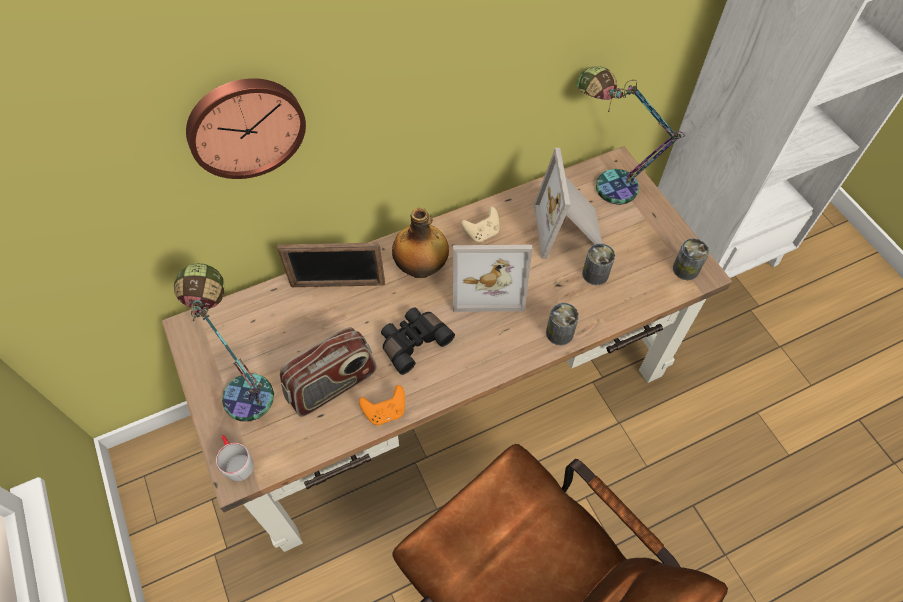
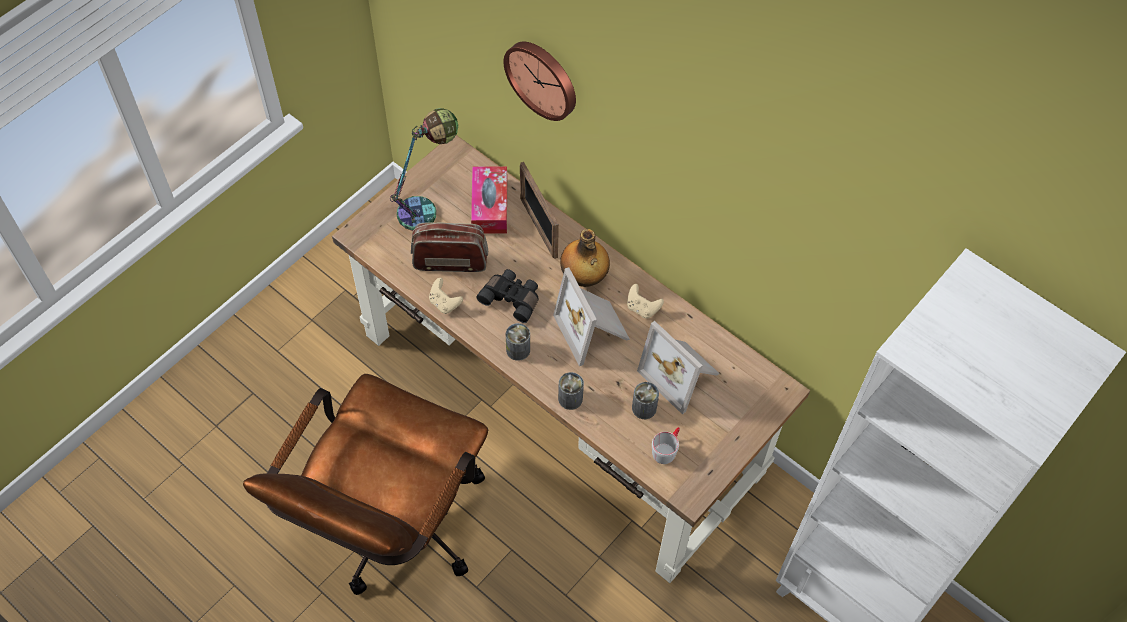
camera: 65 degrees right, 0 degrees up
(236, 462) = (367, 229): grey mug -> grey mug (666, 449)
(283, 320) = (489, 206): none -> tissue box
(332, 385) = (450, 261): radio -> radio turned 150 degrees clockwise
(385, 411) = (444, 303): orange game controller -> beige game controller
(569, 230) = (682, 374): picture frame -> picture frame turned 105 degrees counterclockwise
(605, 181) = (755, 386): table lamp -> none
(685, 269) = (687, 479): can -> can (518, 350)

